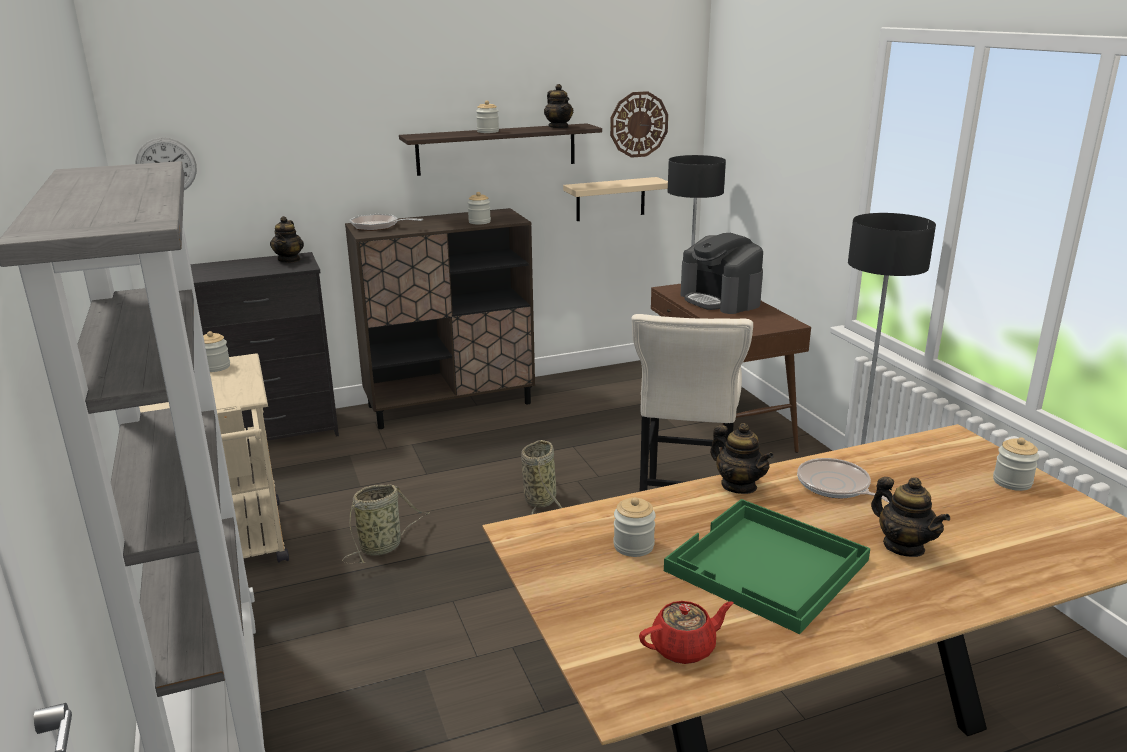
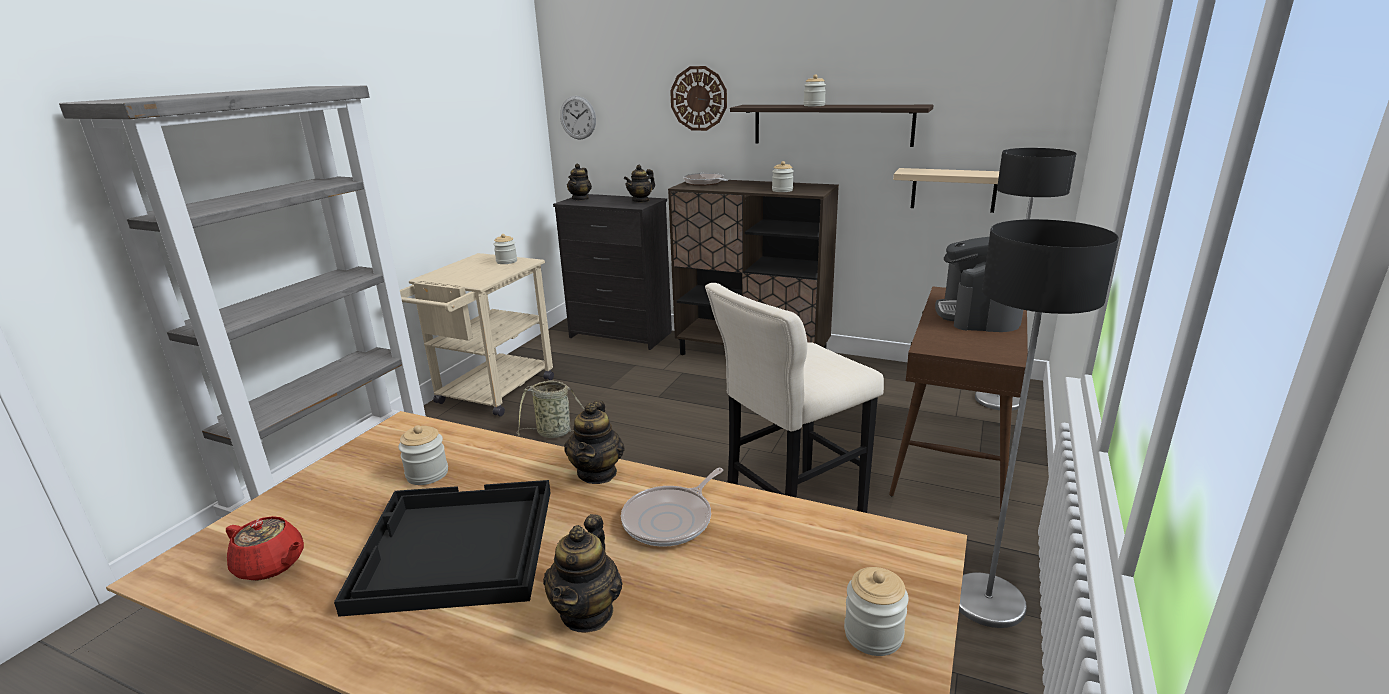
camera: 45 degrees right, 0 degrees up
(540, 499) = (700, 449): basket -> none
(559, 127) = (888, 105): teapot -> teapot (580, 199)
(638, 124) = (998, 109): wall clock -> wall clock (698, 98)
(767, 567) = (454, 548): green tray -> black tray
(836, 486) = (671, 520): frying pan -> frying pan turned 150 degrees counterclockwise

